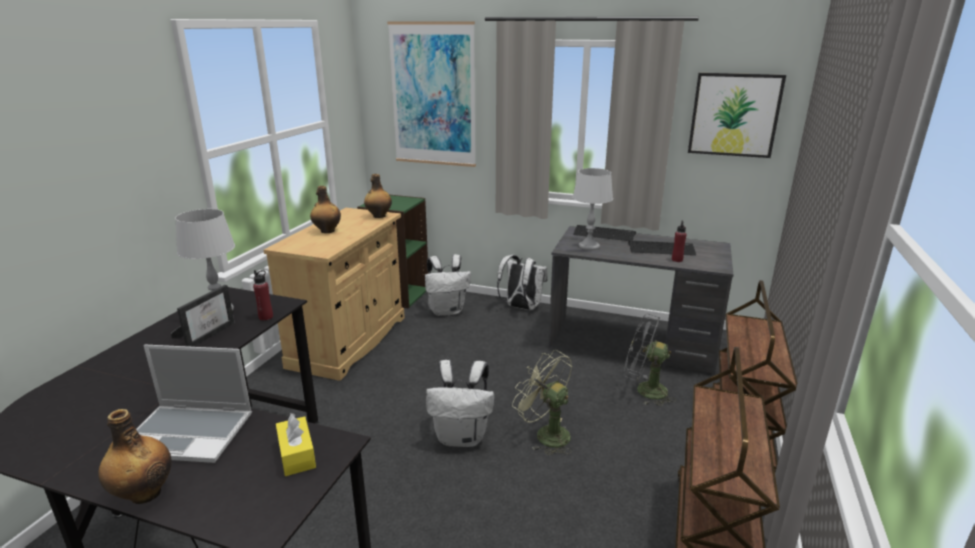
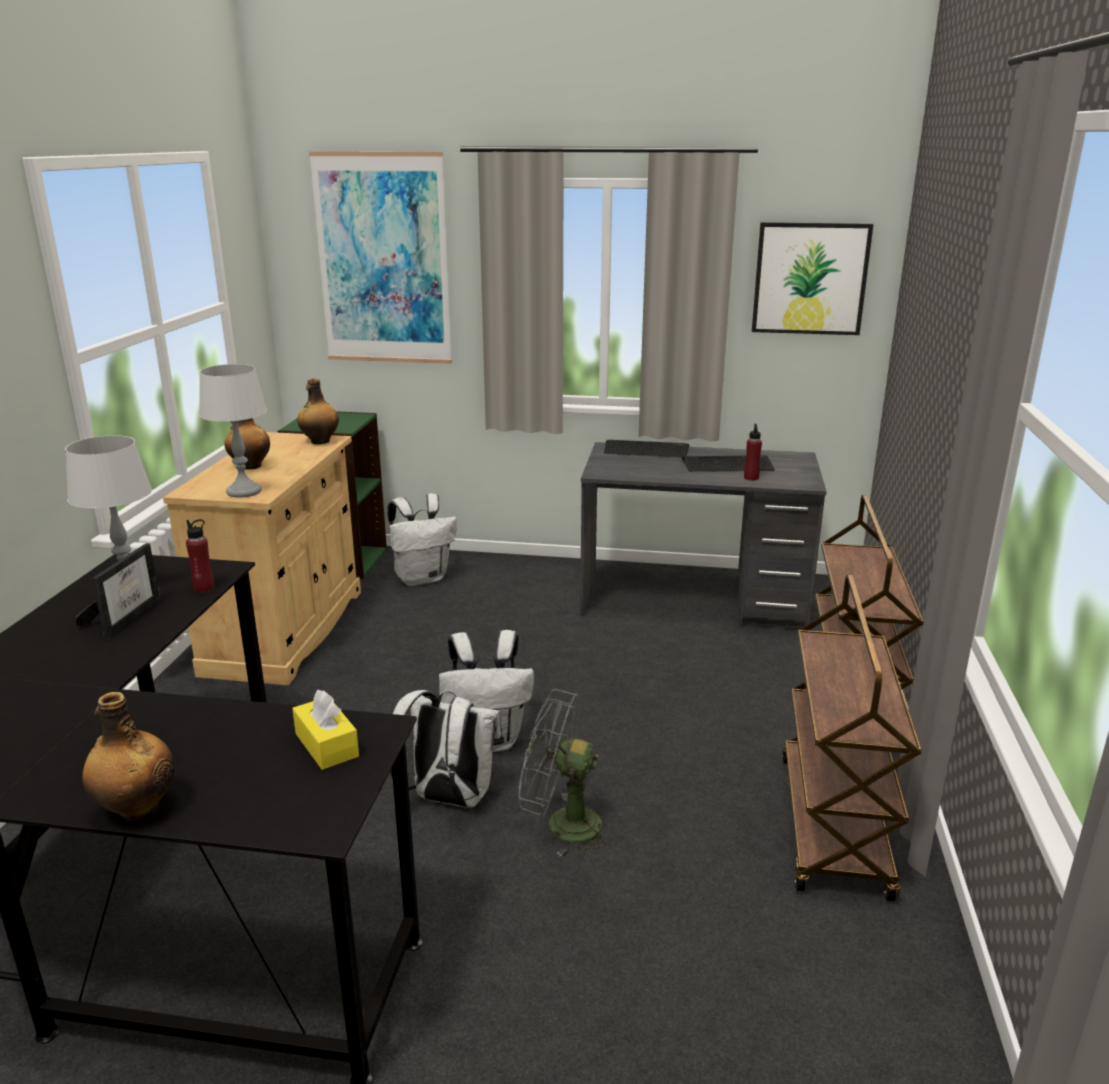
camera: 10 degrees left, 0 degrees up
(190, 434) = (166, 737): laptop -> none
(521, 307) = (529, 565): white backpack -> white backpack (448, 798)
(545, 434) = (601, 725): green fan -> none
(589, 246) = (630, 467): grey table lamp -> grey table lamp (244, 491)
(644, 390) = (721, 658): grey fan -> grey fan (561, 826)

